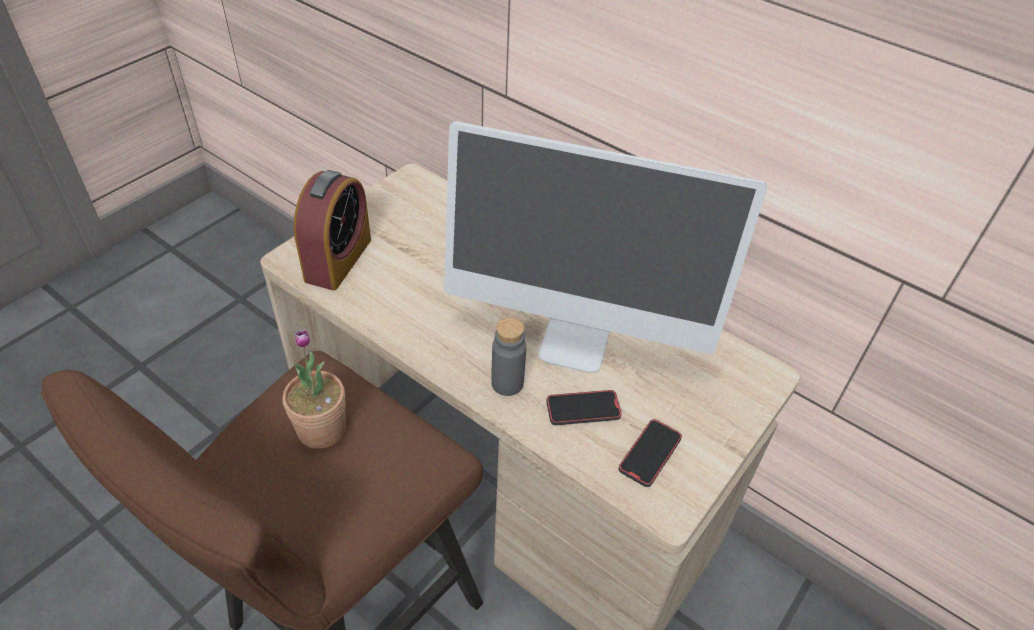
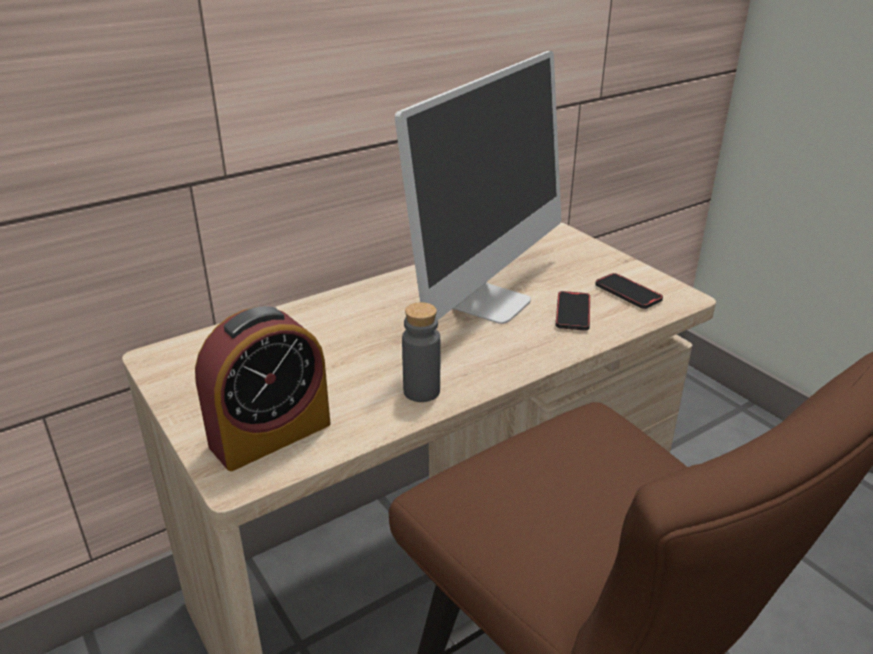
camera: 70 degrees left, 15 degrees down
(321, 429) = (553, 485): potted plant -> none
(338, 260) = (270, 435): alarm clock -> alarm clock turned 105 degrees clockwise
(507, 383) = (529, 346): grey bottle -> grey bottle (421, 391)

